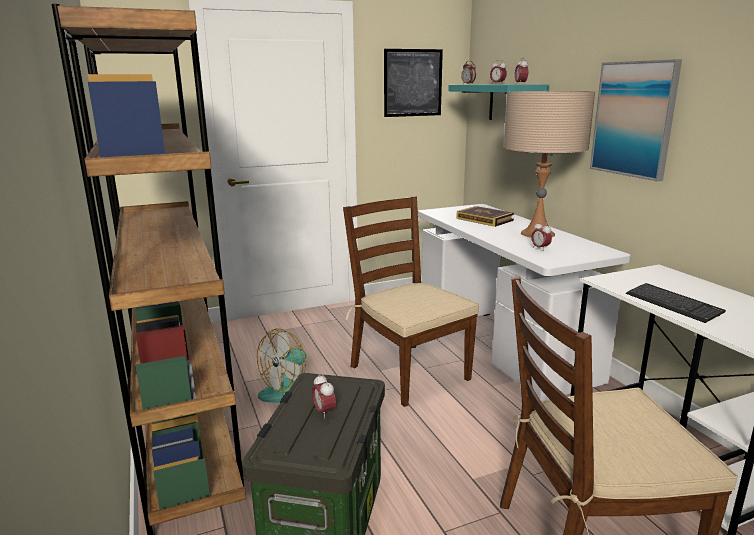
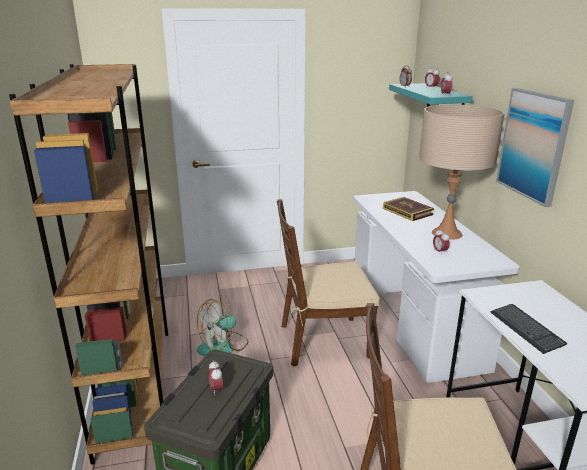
camera: 10 degrees right, 5 degrees up
(408, 372) = (323, 341): brown chair -> brown chair turned 75 degrees counterclockwise
(413, 83) = (359, 79): picture -> none

